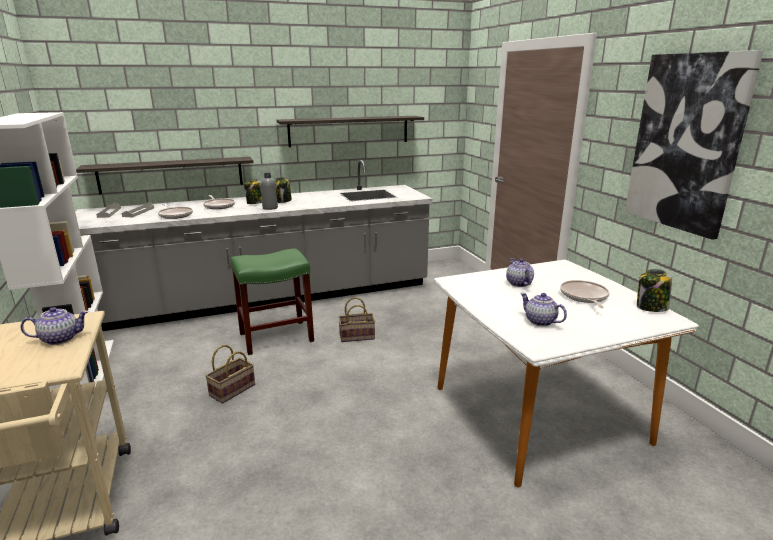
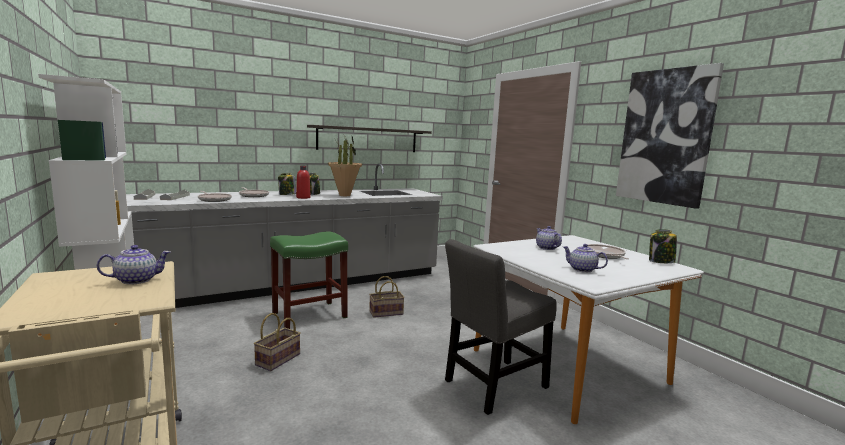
camera: 10 degrees left, 10 degrees down
(172, 175) = (207, 167): shelf -> none
(270, 208) = (303, 197): grey bottle -> red bottle
(318, 202) = (345, 195): none -> potted plant
(443, 434) = (492, 386): none -> grey chair

